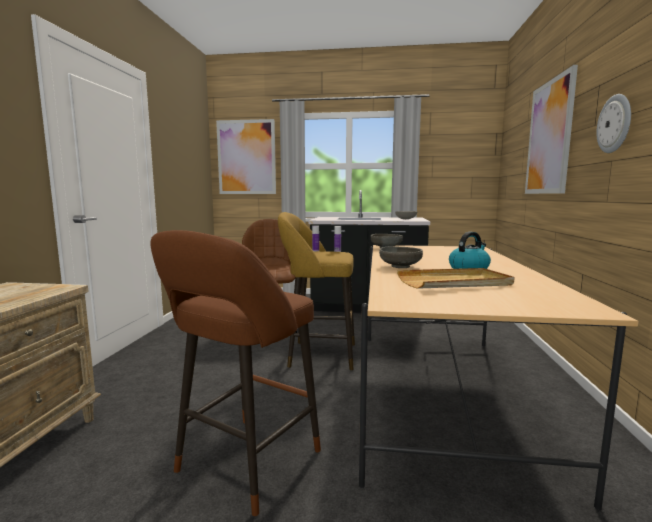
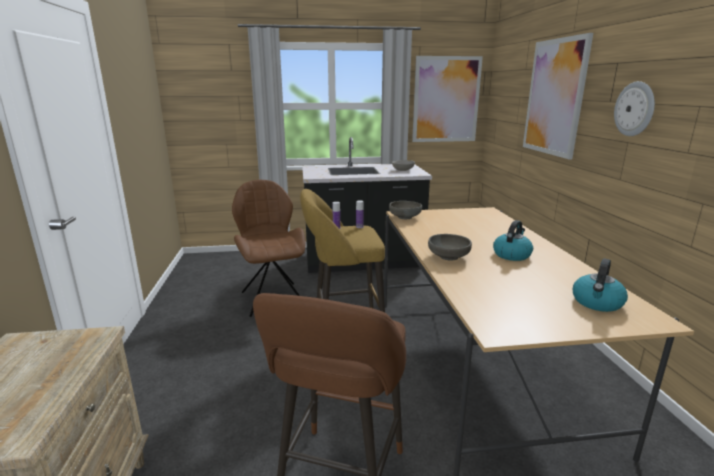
camera: 15 degrees left, 10 degrees up
(246, 157) = (208, 95): picture -> picture (446, 100)
(454, 282) = (519, 284): beige tray -> none
(531, 297) = (597, 303): none -> kettle

